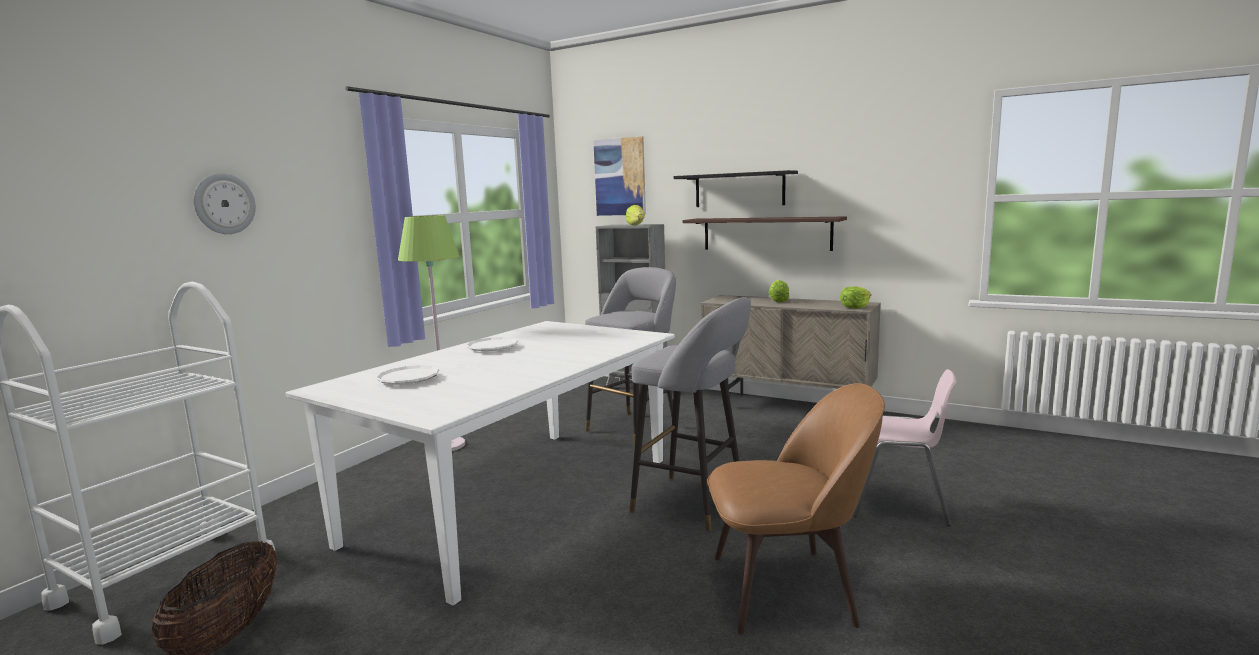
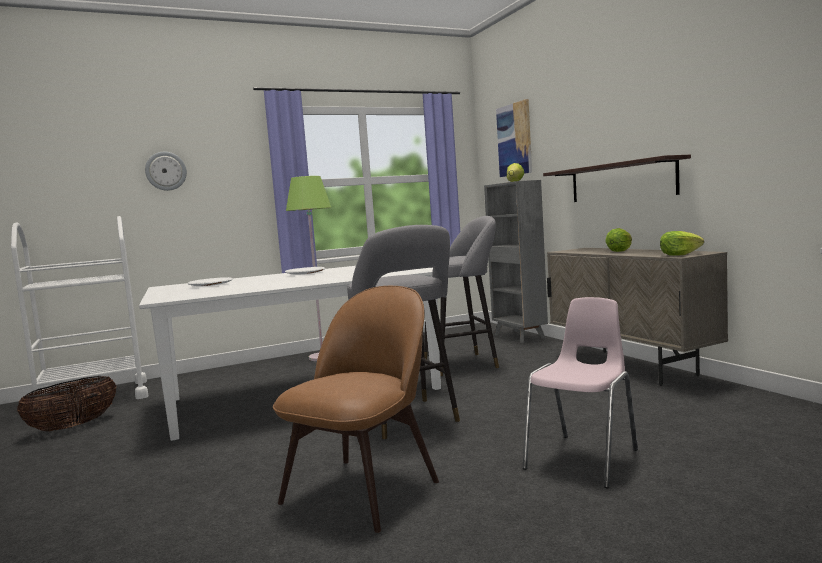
camera: 35 degrees right, 5 degrees down
(739, 190) = (598, 138): black shelf -> none
(788, 588) = (364, 489): brown chair -> brown chair turned 90 degrees counterclockwise
(899, 505) = (584, 459): pink chair -> pink chair turned 105 degrees counterclockwise

